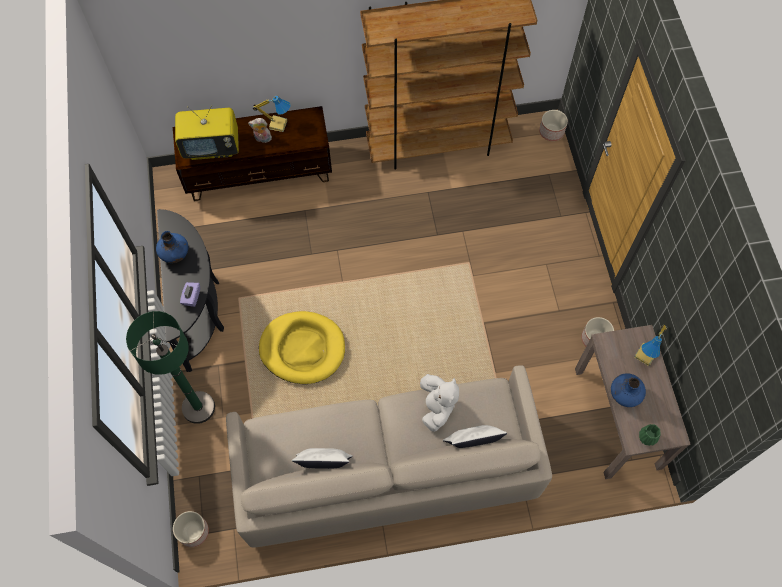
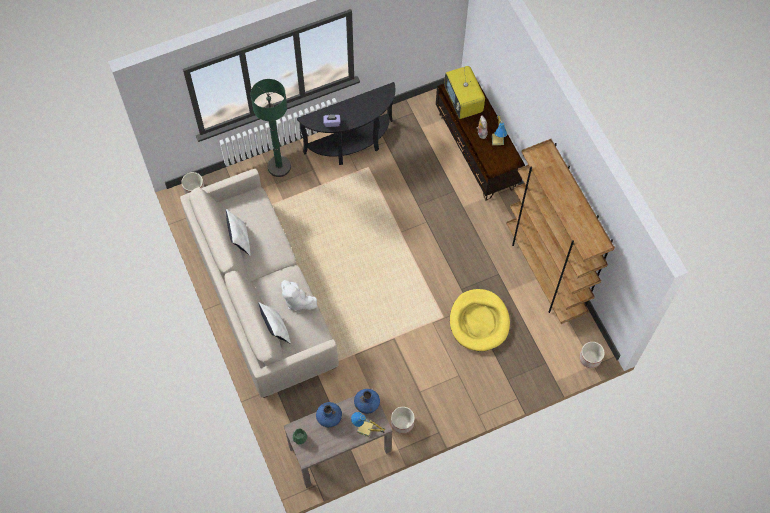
camera: 75 degrees right, 0 degrees up
(175, 254) = (362, 103): blue vase -> blue vase (366, 404)
(302, 349) = (339, 219): yellow dog bed -> yellow dog bed (479, 321)
(437, 407) = (297, 300): white plush toy -> white plush toy turned 60 degrees clockwise

